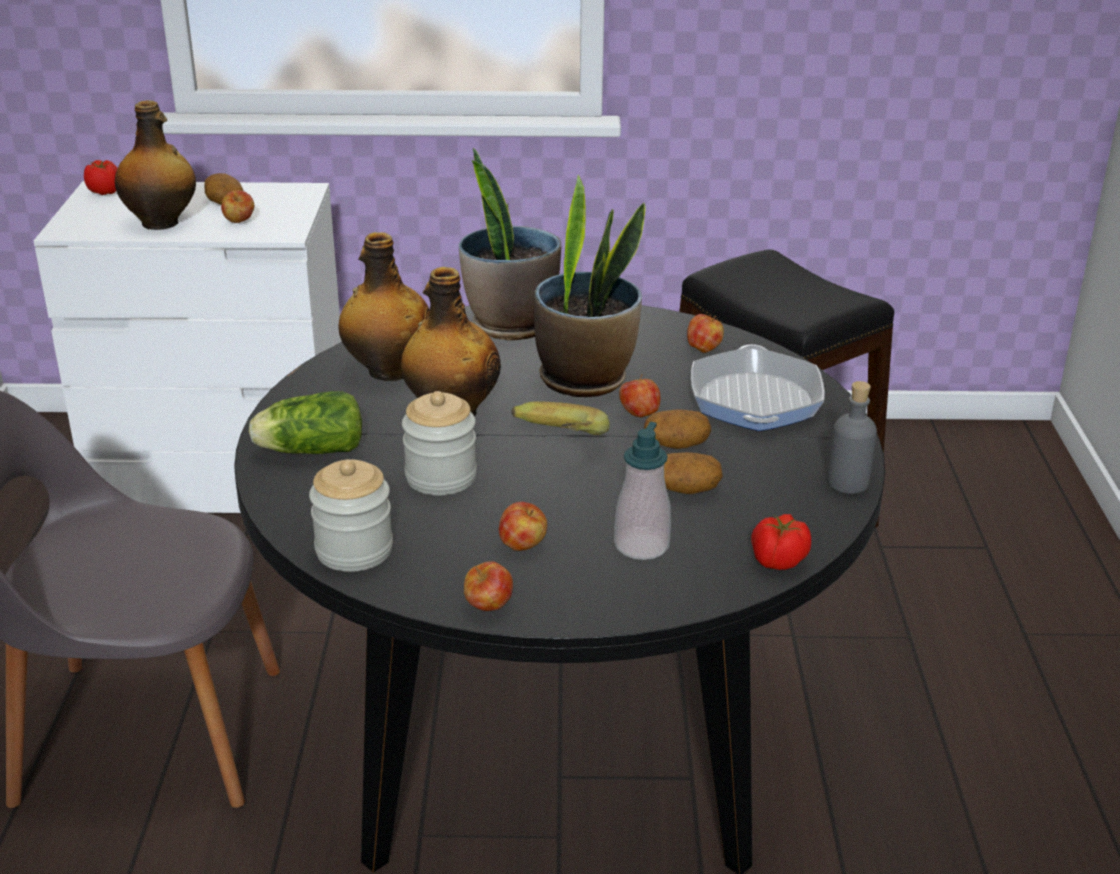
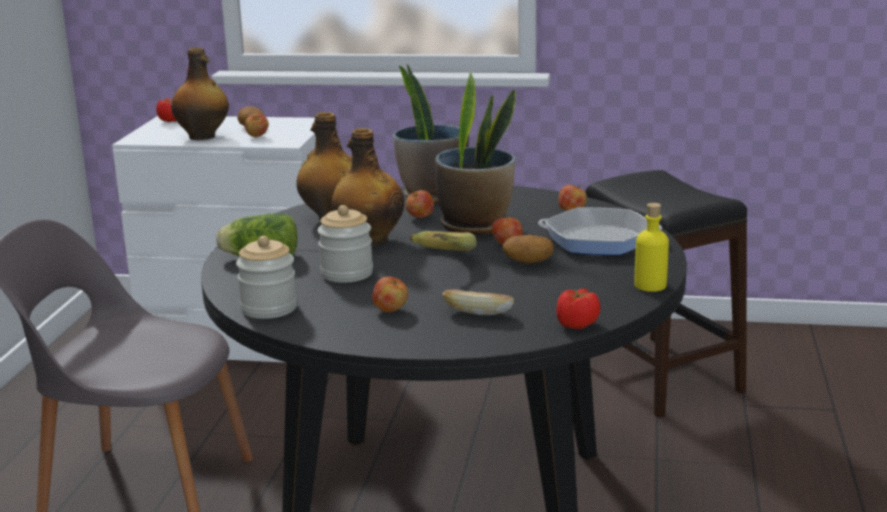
camera: 10 degrees right, 10 degrees down
(489, 607) = (352, 340): apple -> apple (420, 218)
(641, 545) = (478, 313): soap dispenser -> bread
(685, 489) = (524, 285): potato -> none
(755, 400) = (599, 240): frying pan -> frying pan turned 90 degrees clockwise
(848, 482) = (650, 285): grey bottle -> yellow bottle

